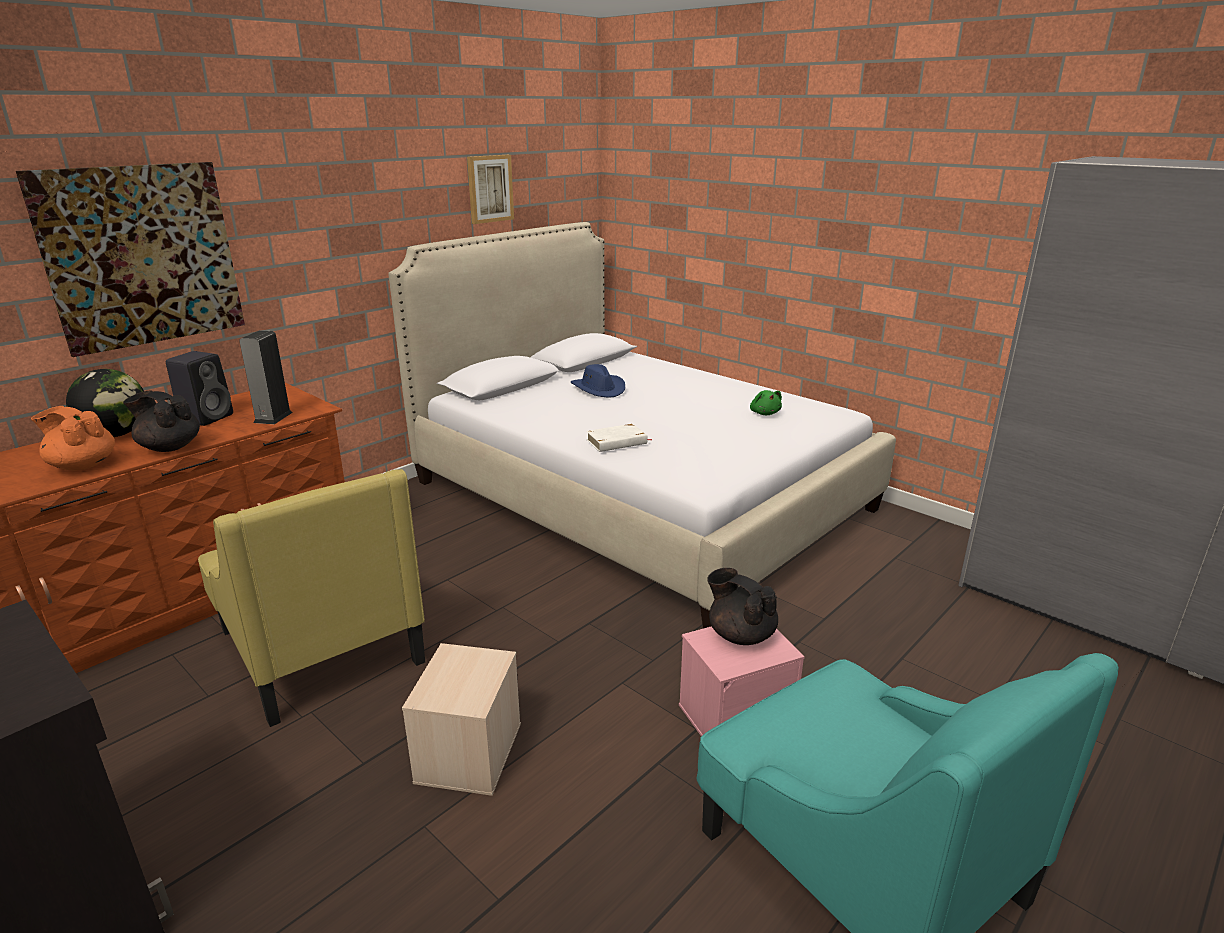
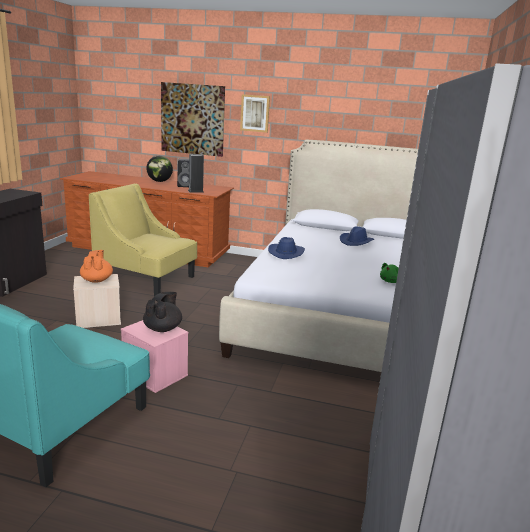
camera: 60 degrees right, 5 degrees down
(82, 465) = (132, 183): orange teapot -> orange teapot (97, 280)
(169, 447) = (155, 187): black teapot -> none
(320, 645) = (146, 278): yellow armchair -> yellow armchair turned 90 degrees clockwise
(489, 189) = (372, 119): picture -> picture (255, 113)
(617, 442) = (286, 252): white book -> blue hat

